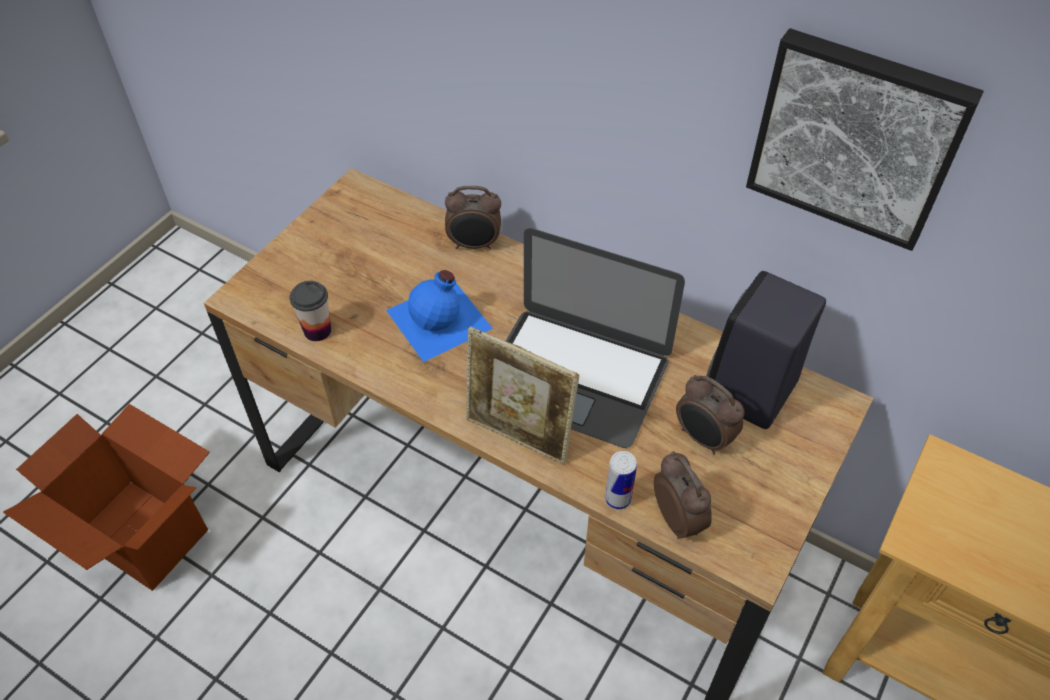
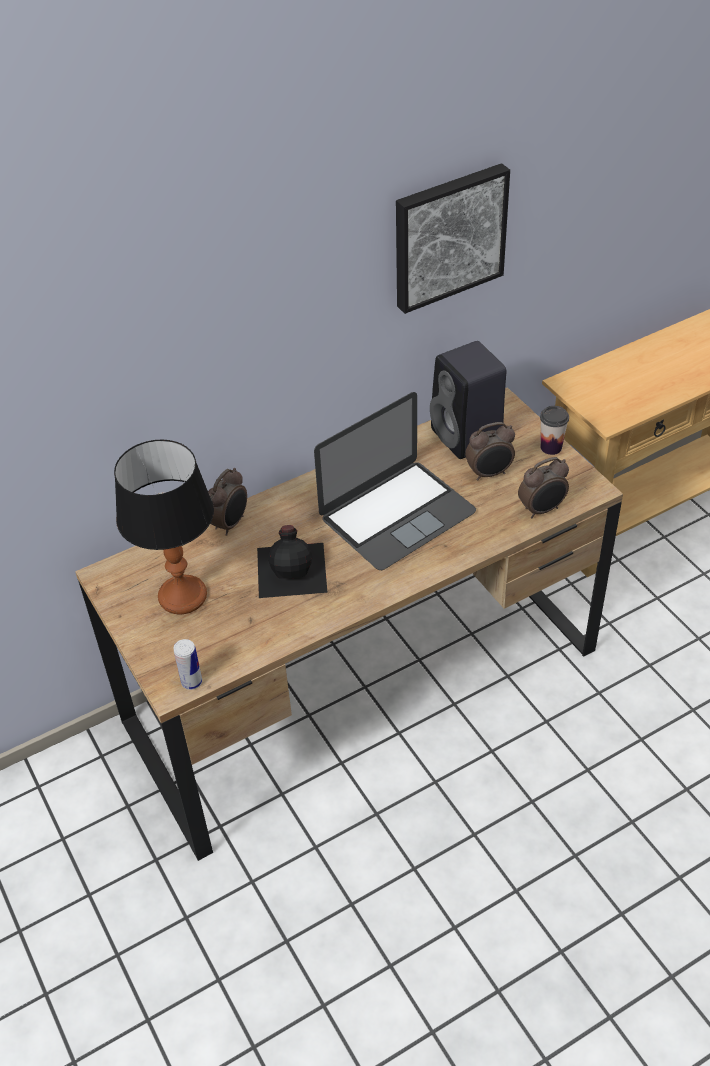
camera: 60 degrees left, 5 degrees down
(143, 533) = (204, 989): cardboard box -> none
(317, 330) = (249, 647): cup -> cup (551, 447)
(358, 252) = (182, 596): none -> table lamp
(441, 319) = (292, 568): blue bottle -> black bottle
(519, 437) = (430, 563): picture frame -> none
(617, 499) = (511, 532): can -> can (191, 682)
(678, 519) = (542, 510): alarm clock -> alarm clock turned 150 degrees clockwise

